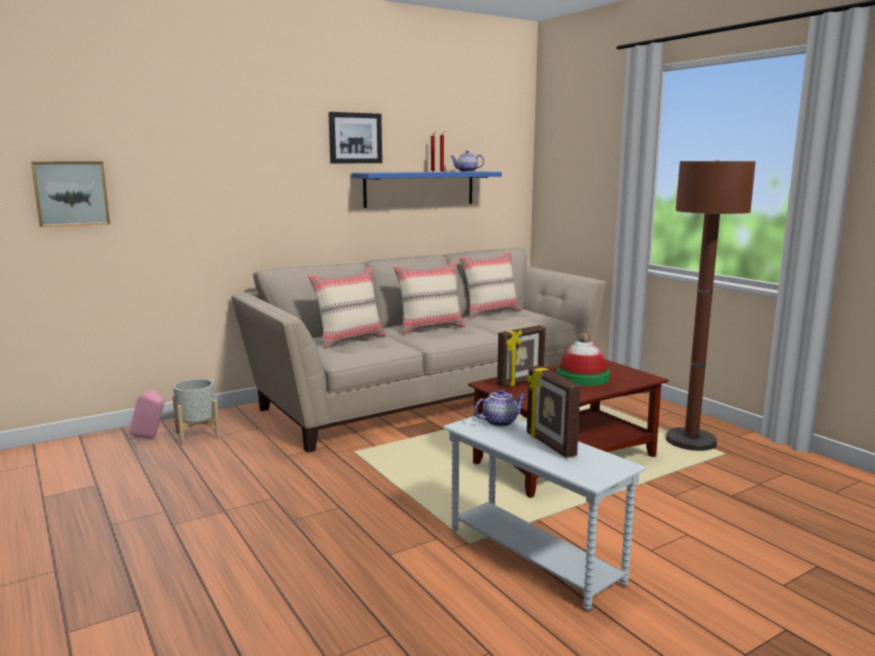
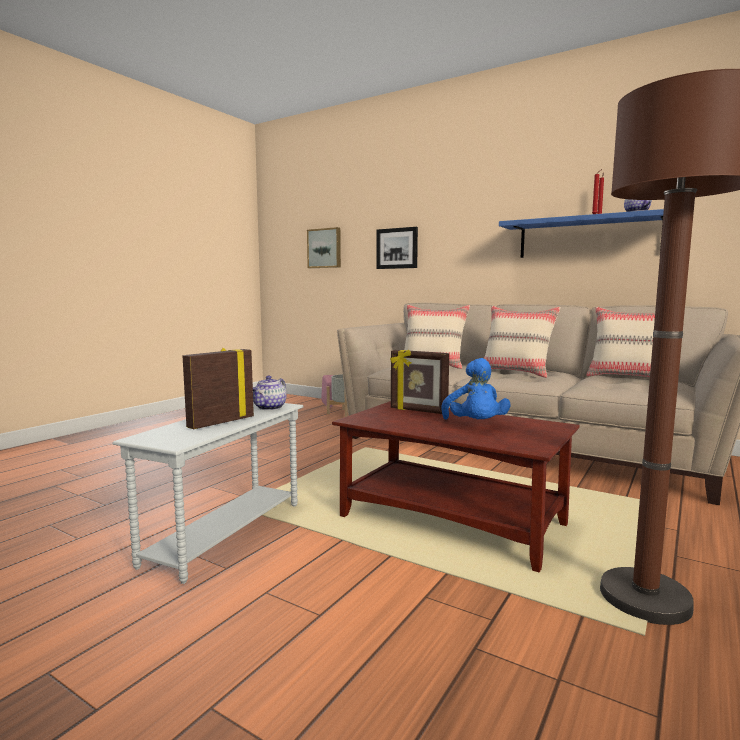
camera: 65 degrees right, 5 degrees down
(355, 138) = (516, 192): picture -> picture (397, 248)
(500, 422) = (269, 408): teapot -> teapot turned 75 degrees clockwise
(582, 377) = (475, 425): hat -> blue plush toy

